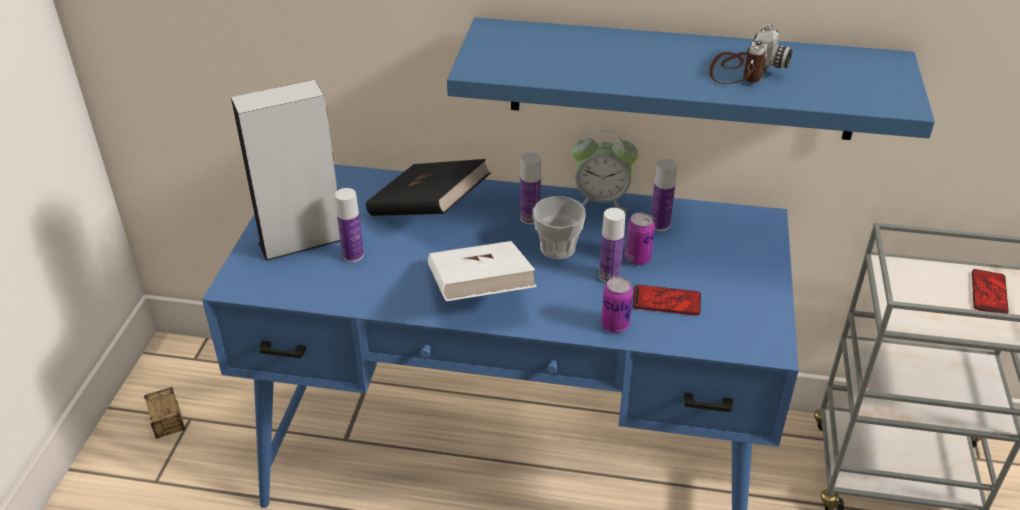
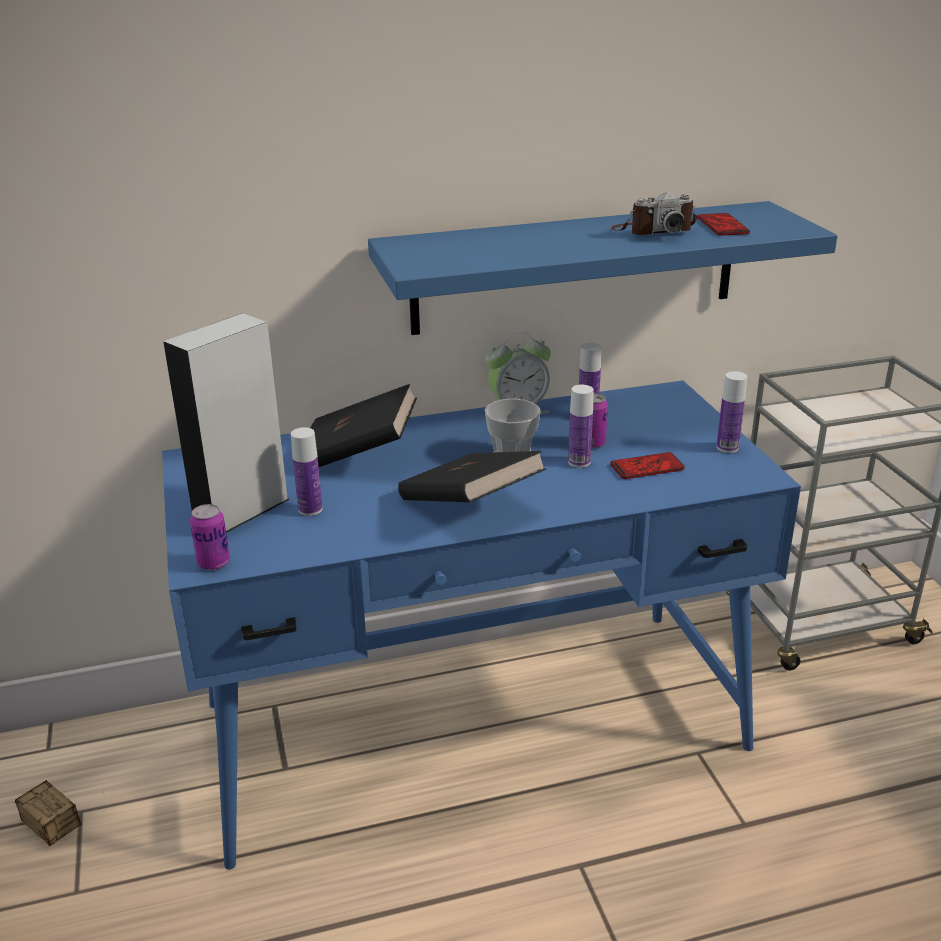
camera: 25 degrees left, 10 degrees down
(479, 293) = (470, 505): white book -> black book
(530, 218) = (464, 438): bottle -> bottle (727, 447)
(615, 325) = (619, 496): can -> can (213, 563)
(743, 69) = (653, 231): camera -> camera turned 75 degrees clockwise
(989, 293) = (871, 409): phone -> phone (722, 226)

